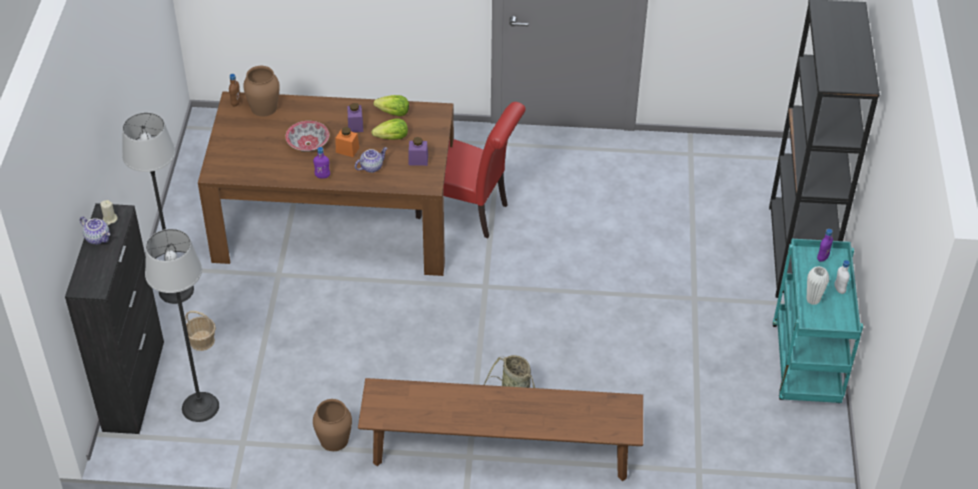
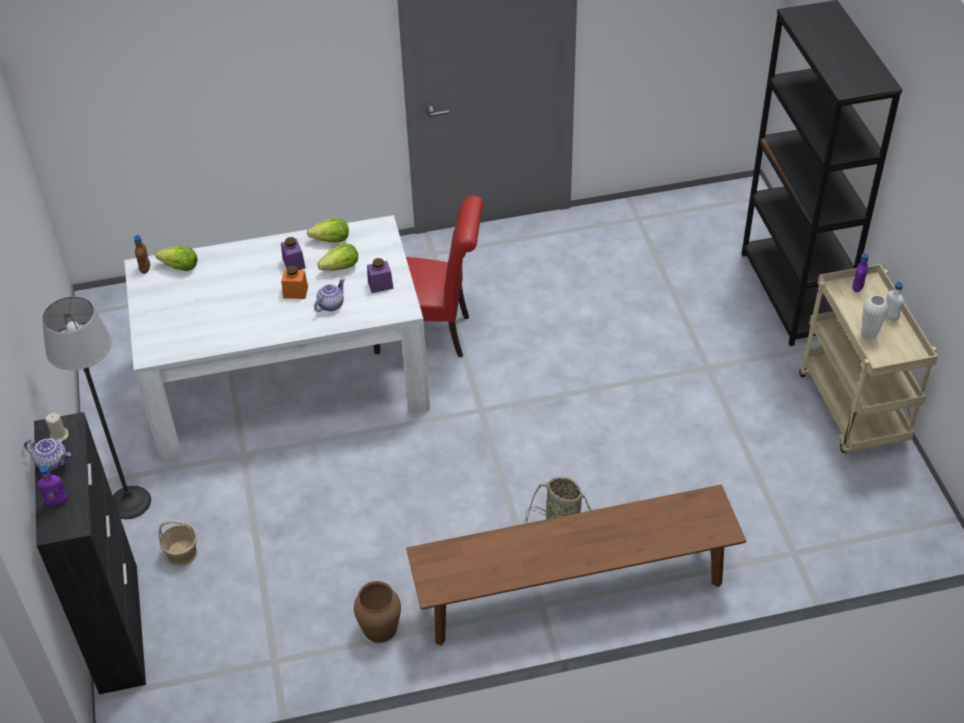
camera: 15 degrees left, 0 degrees up
(200, 406) = (208, 631): floor lamp -> none
(264, 108) = (180, 267): brown vase -> lettuce
(308, 144) = (247, 296): bowl -> none
(322, 176) = (278, 328): purple bottle -> purple bottle (57, 502)
(335, 222) = (286, 380): brown dining table -> white dining table
(807, 366) = (854, 410): turquoise cart -> beige cart

